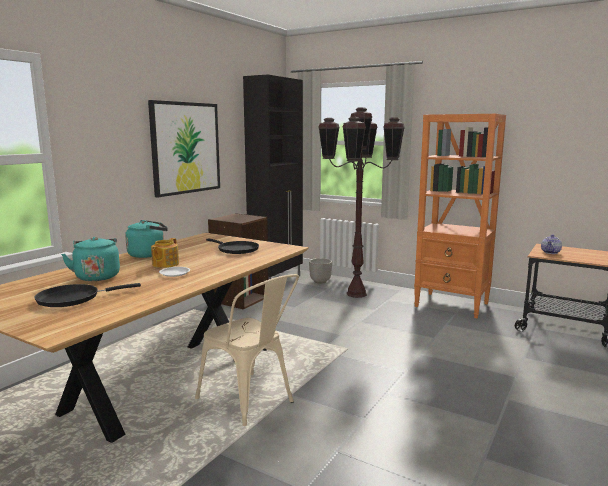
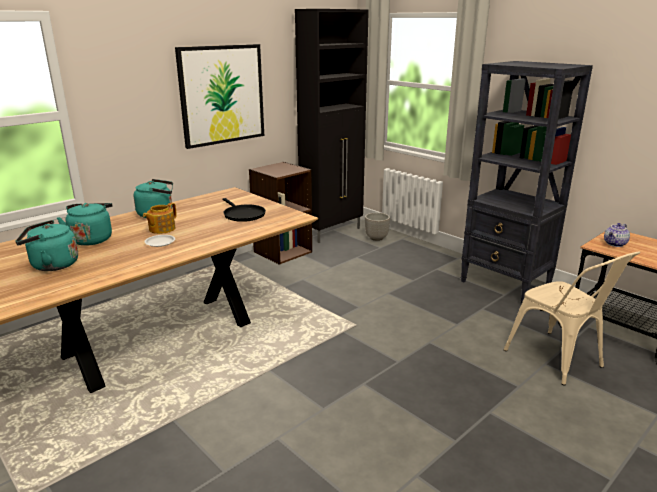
camera: 15 degrees right, 10 degrees up
(73, 298) = (51, 265): black frying pan -> turquoise kettle
(251, 402) = (228, 372): beige chair -> beige chair (560, 361)
(357, 294) = (406, 258): brown floor lamp -> none
(452, 305) = (505, 285): orange bookcase -> black bookcase

